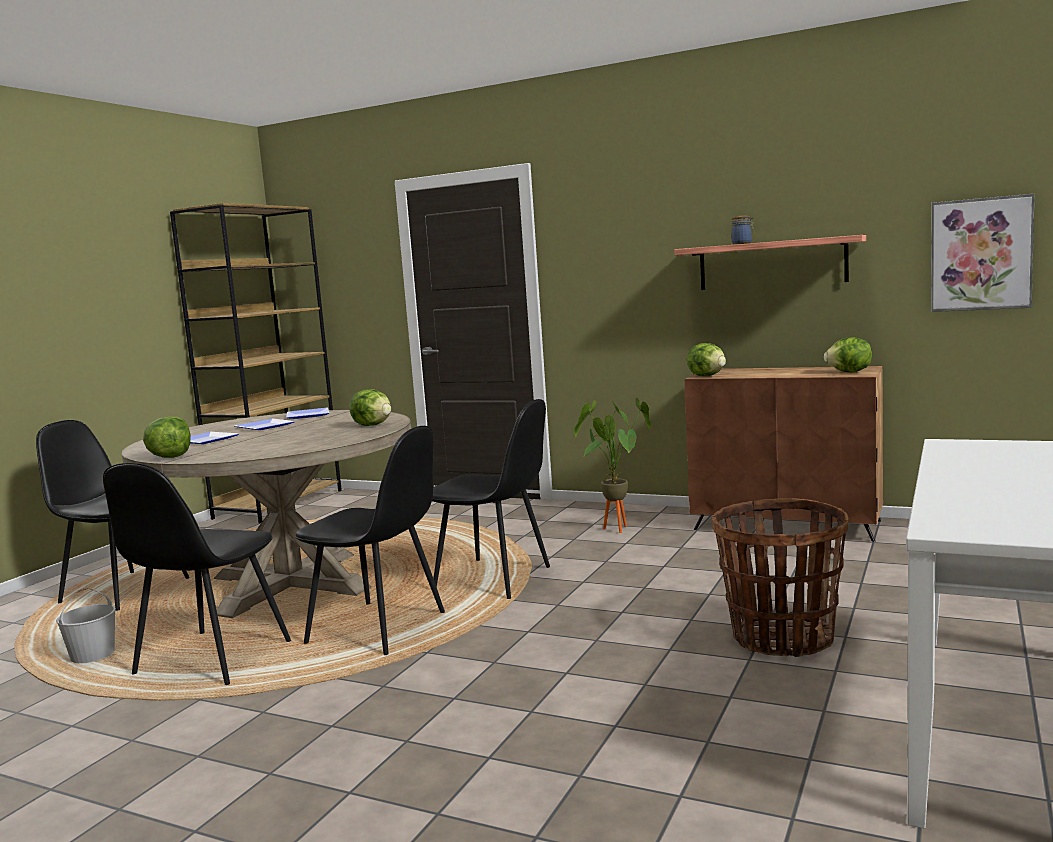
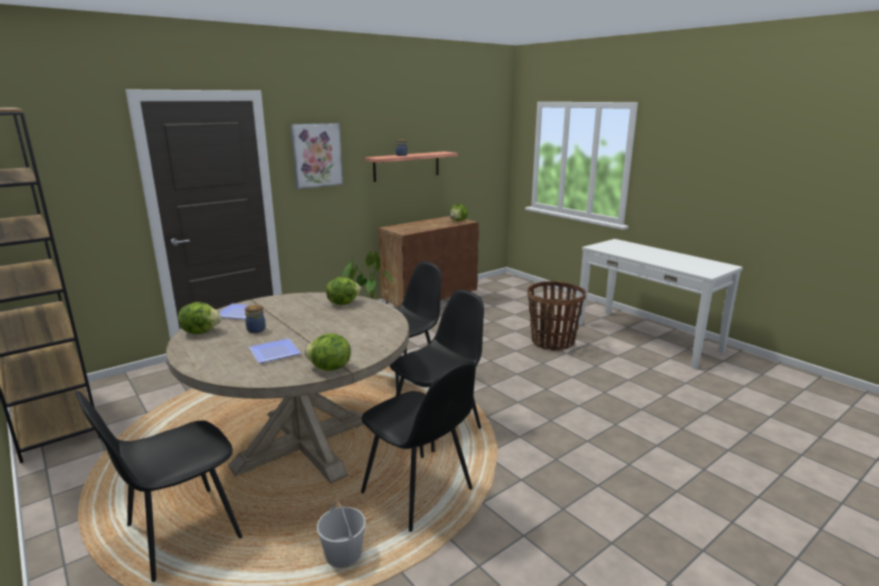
camera: 65 degrees left, 10 degrees up
(265, 426) = (256, 329): plate -> jar
(707, 376) = (406, 232): lettuce -> lettuce (201, 331)
(980, 254) = (481, 161): picture -> picture (317, 155)

